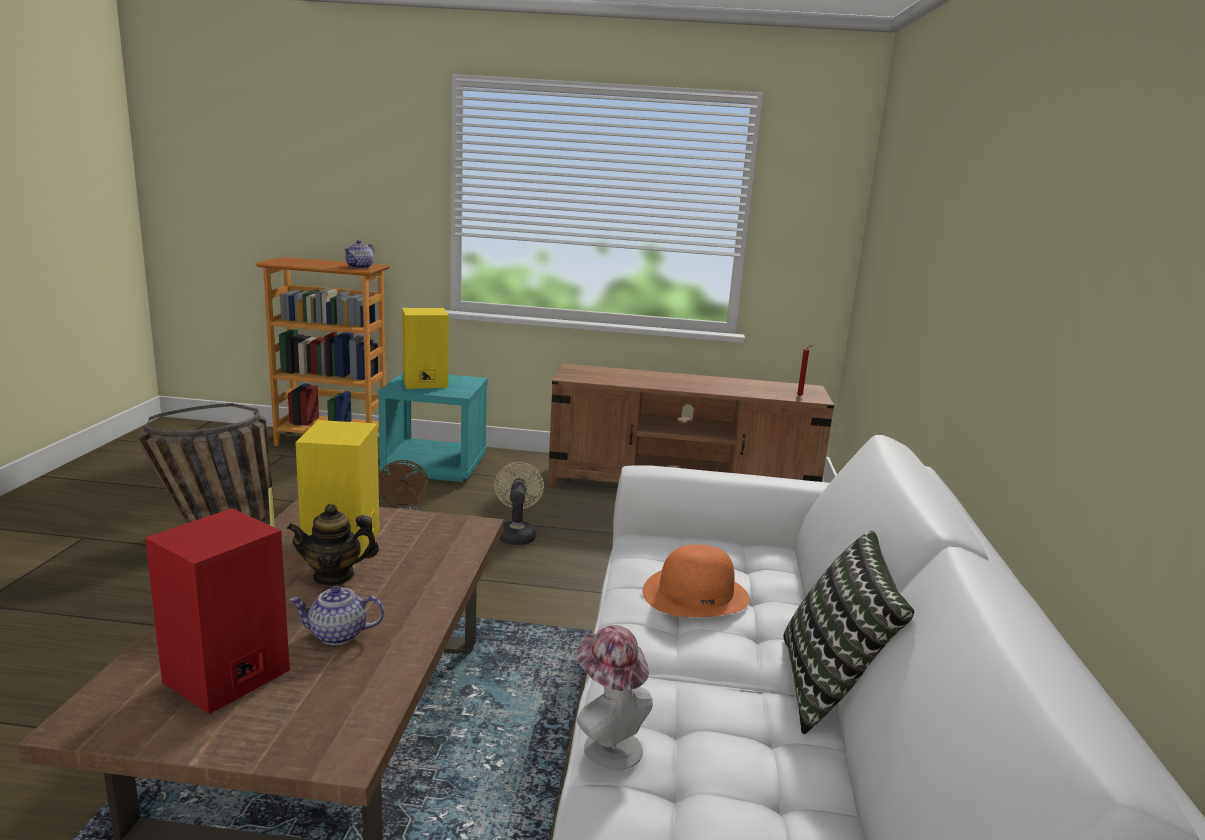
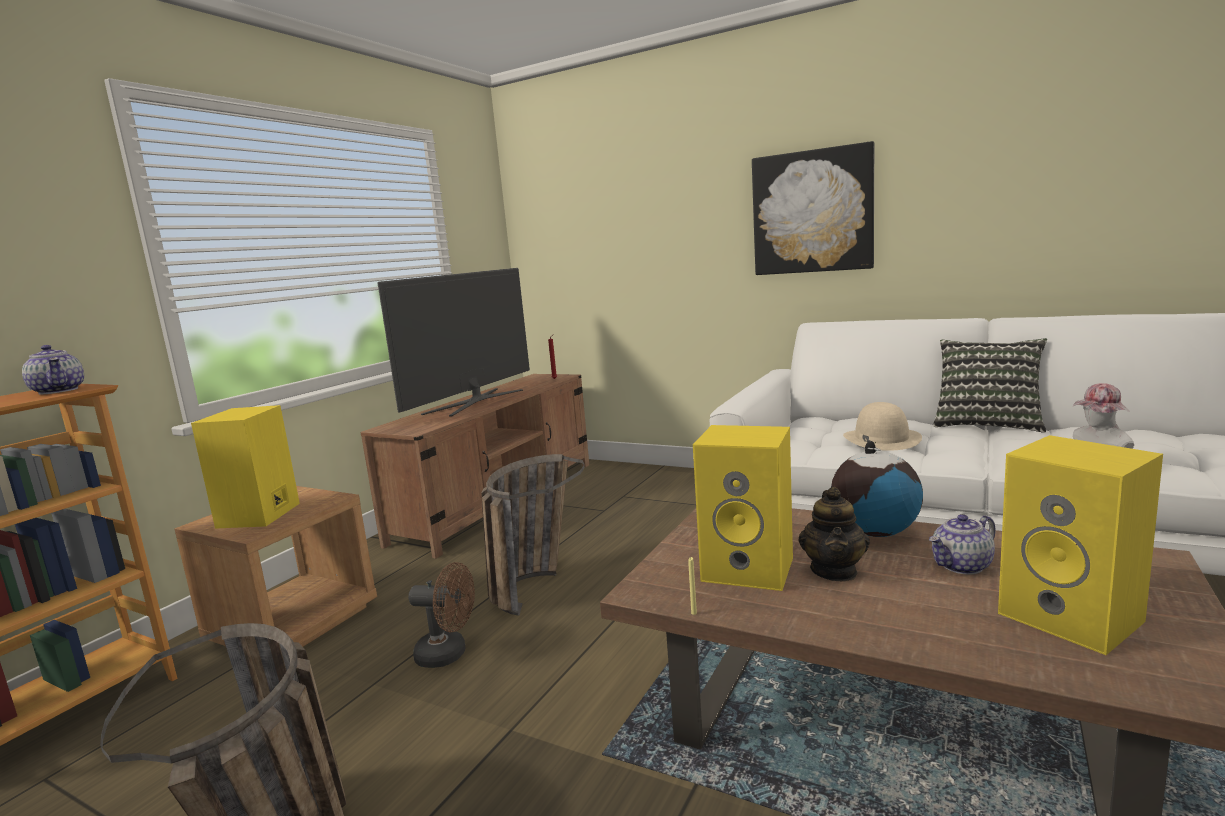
camera: 65 degrees left, 5 degrees down
(226, 678) = (1074, 617): red speaker -> yellow speaker
(337, 635) = (962, 566): teapot -> teapot turned 45 degrees clockwise
(419, 596) = (874, 532): none -> globe
(435, 466) = (294, 624): turquoise nightstand -> brown nightstand
(516, 534) = (534, 584): beige fan -> basket
(677, 380) = (475, 401): none -> television
(696, 594) = (881, 439): orange hat -> beige hat
(987, 276) = (812, 212): none -> picture

